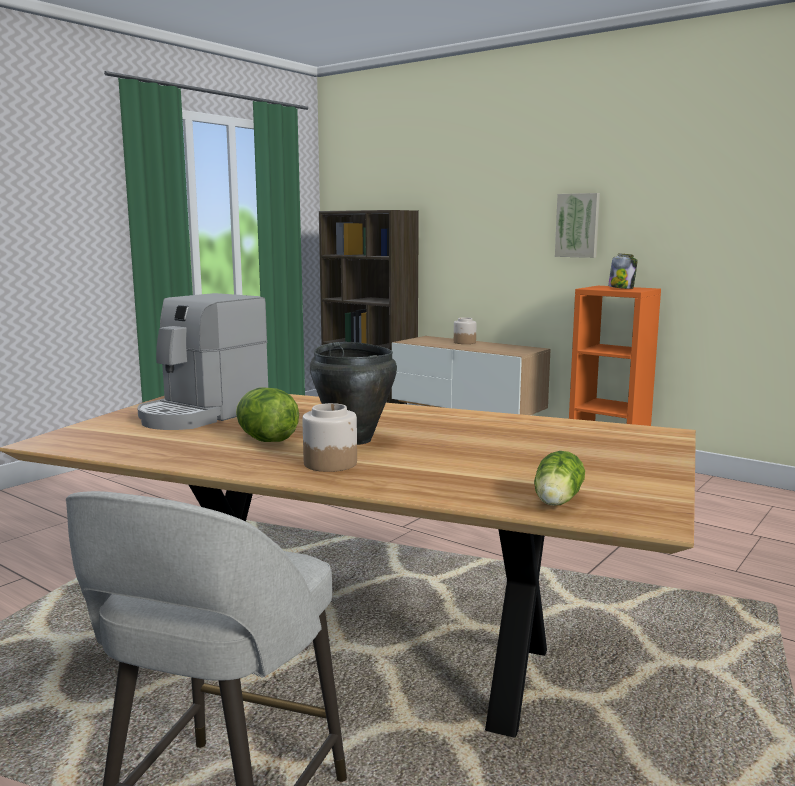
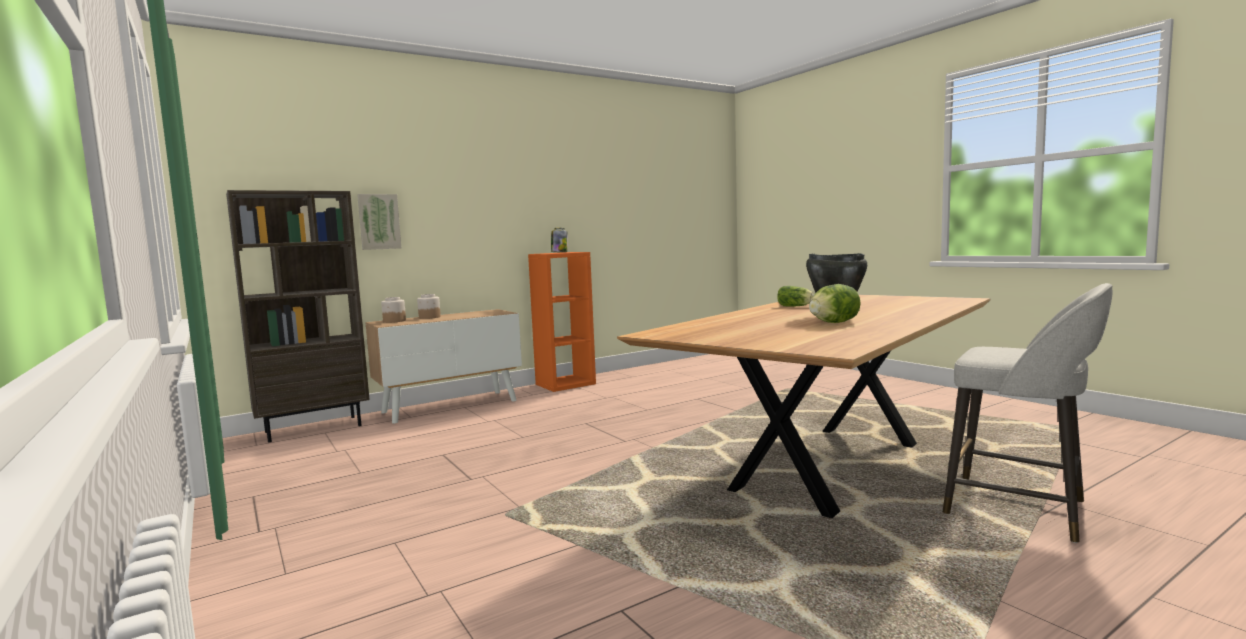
camera: 70 degrees left, 5 degrees down
(202, 414) = (747, 331): coffee machine -> none
(330, 463) = (891, 316): jar -> jar (394, 321)
(556, 502) = (948, 302): lettuce -> lettuce (796, 306)
(578, 225) = (506, 209): picture -> picture (379, 221)

